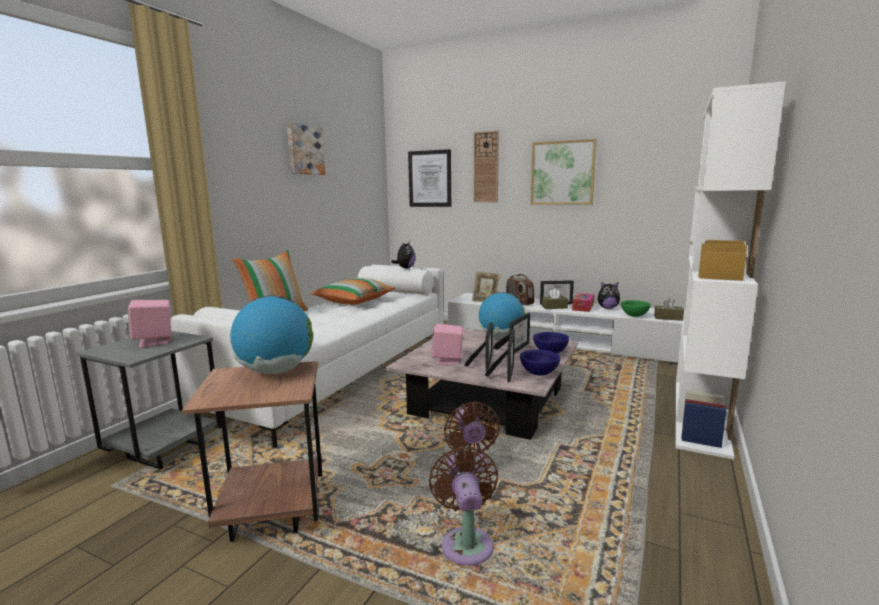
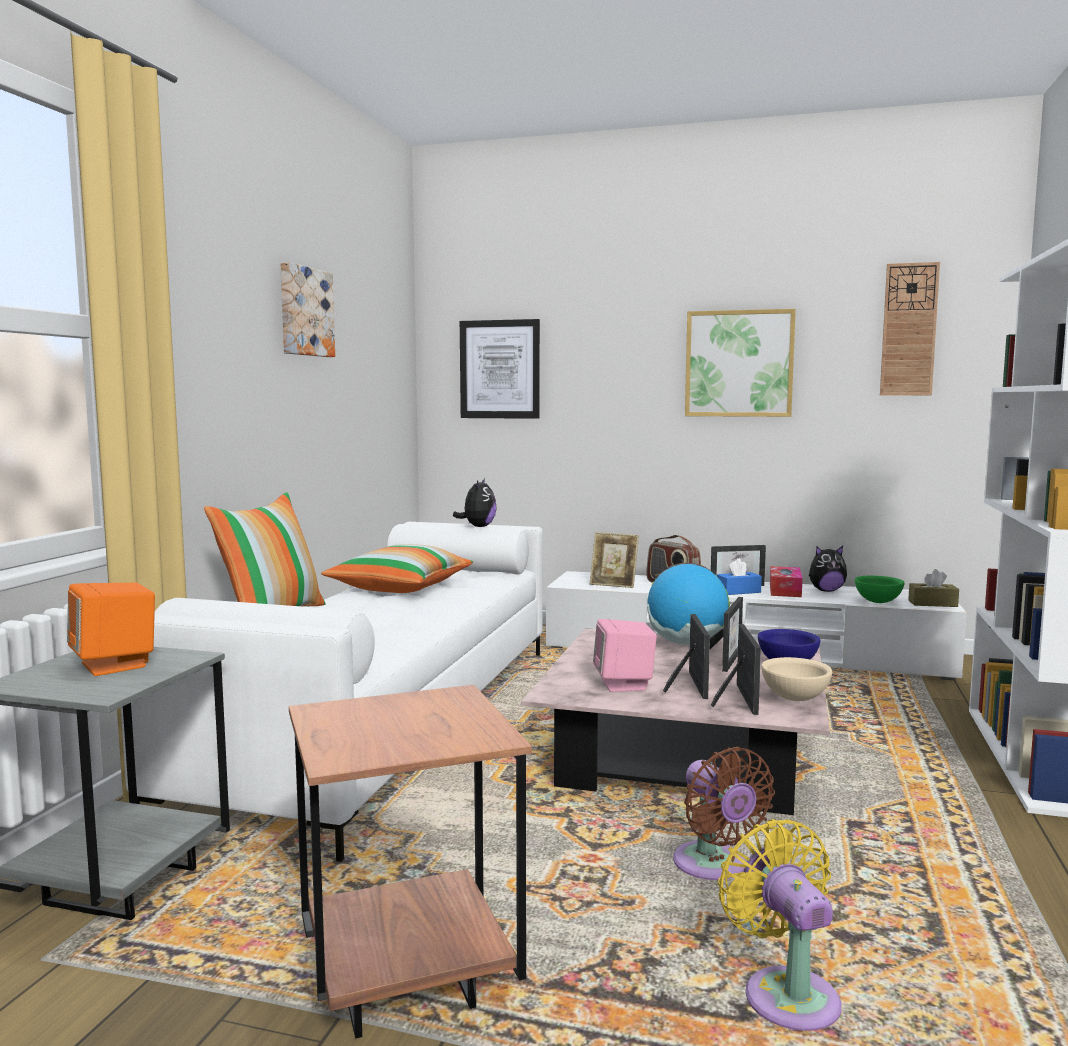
camera: 10 degrees left, 5 degrees down
(154, 342) = (115, 665): pink speaker -> orange speaker
(276, 371) = (417, 705): globe -> none
(466, 542) = (786, 993): brown fan -> yellow fan
(486, 167) = (604, 351): wall clock -> wall clock (909, 330)
(539, 373) = (794, 698): blue bowl -> beige bowl
(554, 307) = (738, 591): brown tissue box -> blue tissue box

